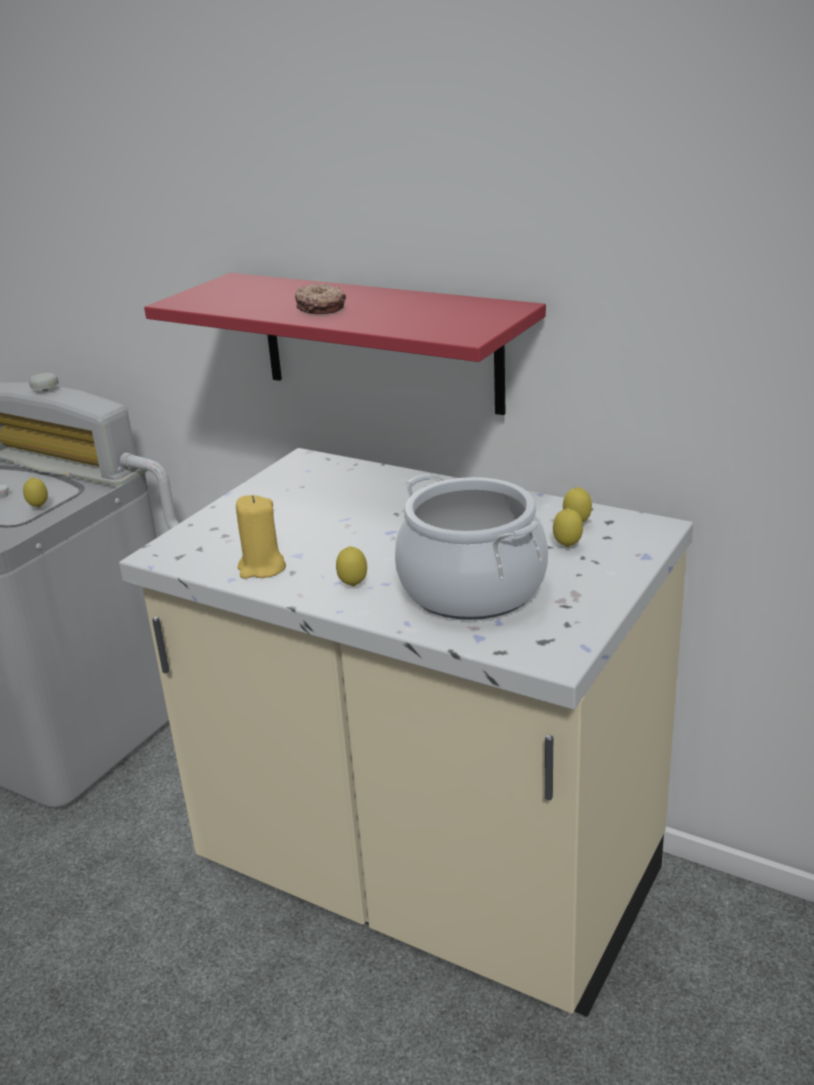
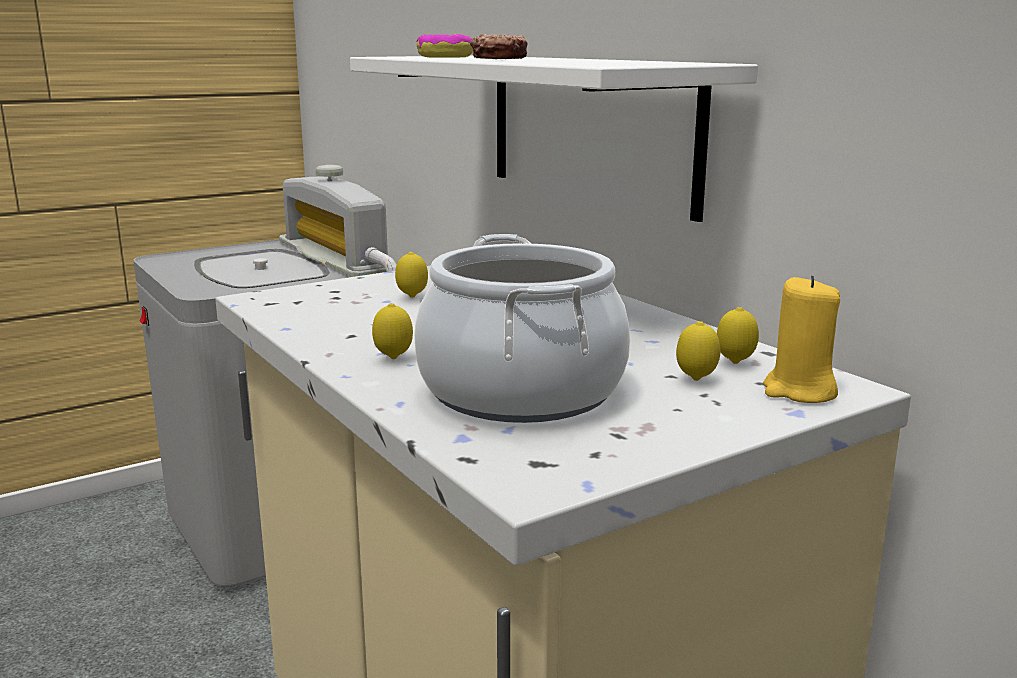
camera: 25 degrees right, 10 degrees down
(39, 507) = (273, 279): lemon -> lemon (412, 297)
(249, 301) = (445, 57): none -> donut
(261, 568) = (327, 326): yellow candle -> yellow candle (799, 391)
(379, 342) = (589, 129): red shelf -> white shelf

